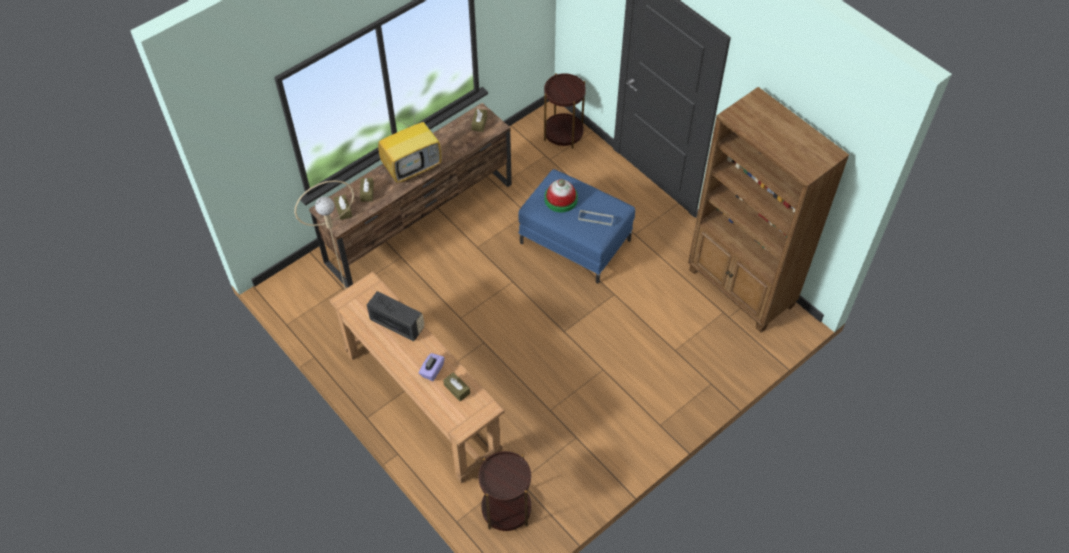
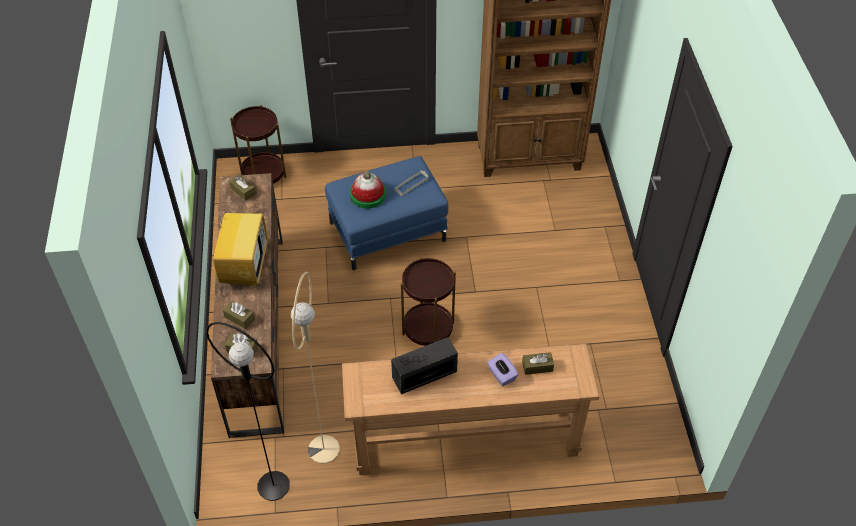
camera: 55 degrees left, 5 degrees down
(305, 311) = (273, 486): none -> black floor lamp
(506, 509) = (628, 435): brown side table -> brown side table (428, 328)

